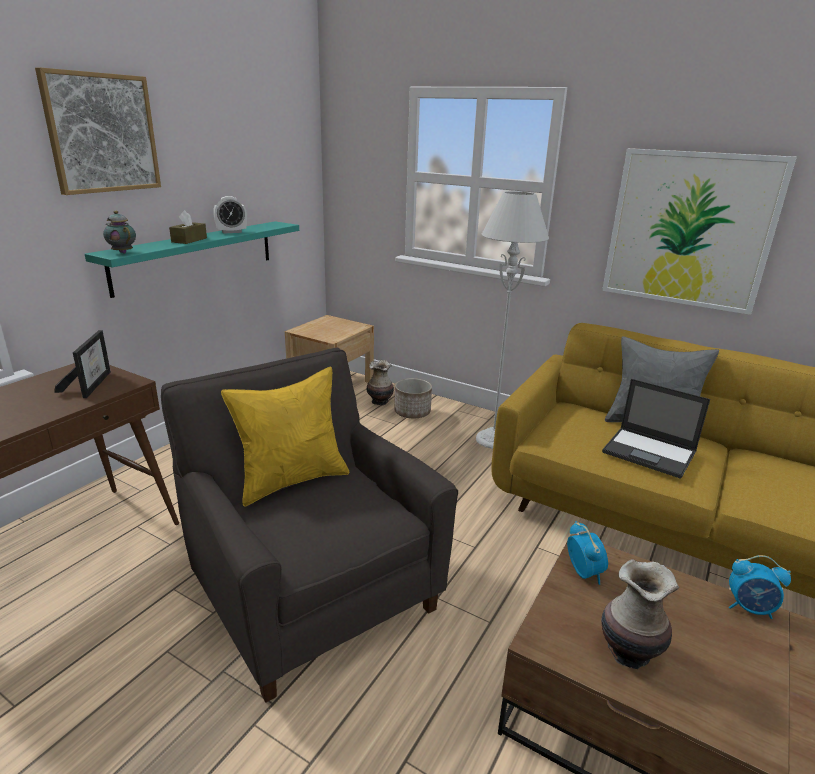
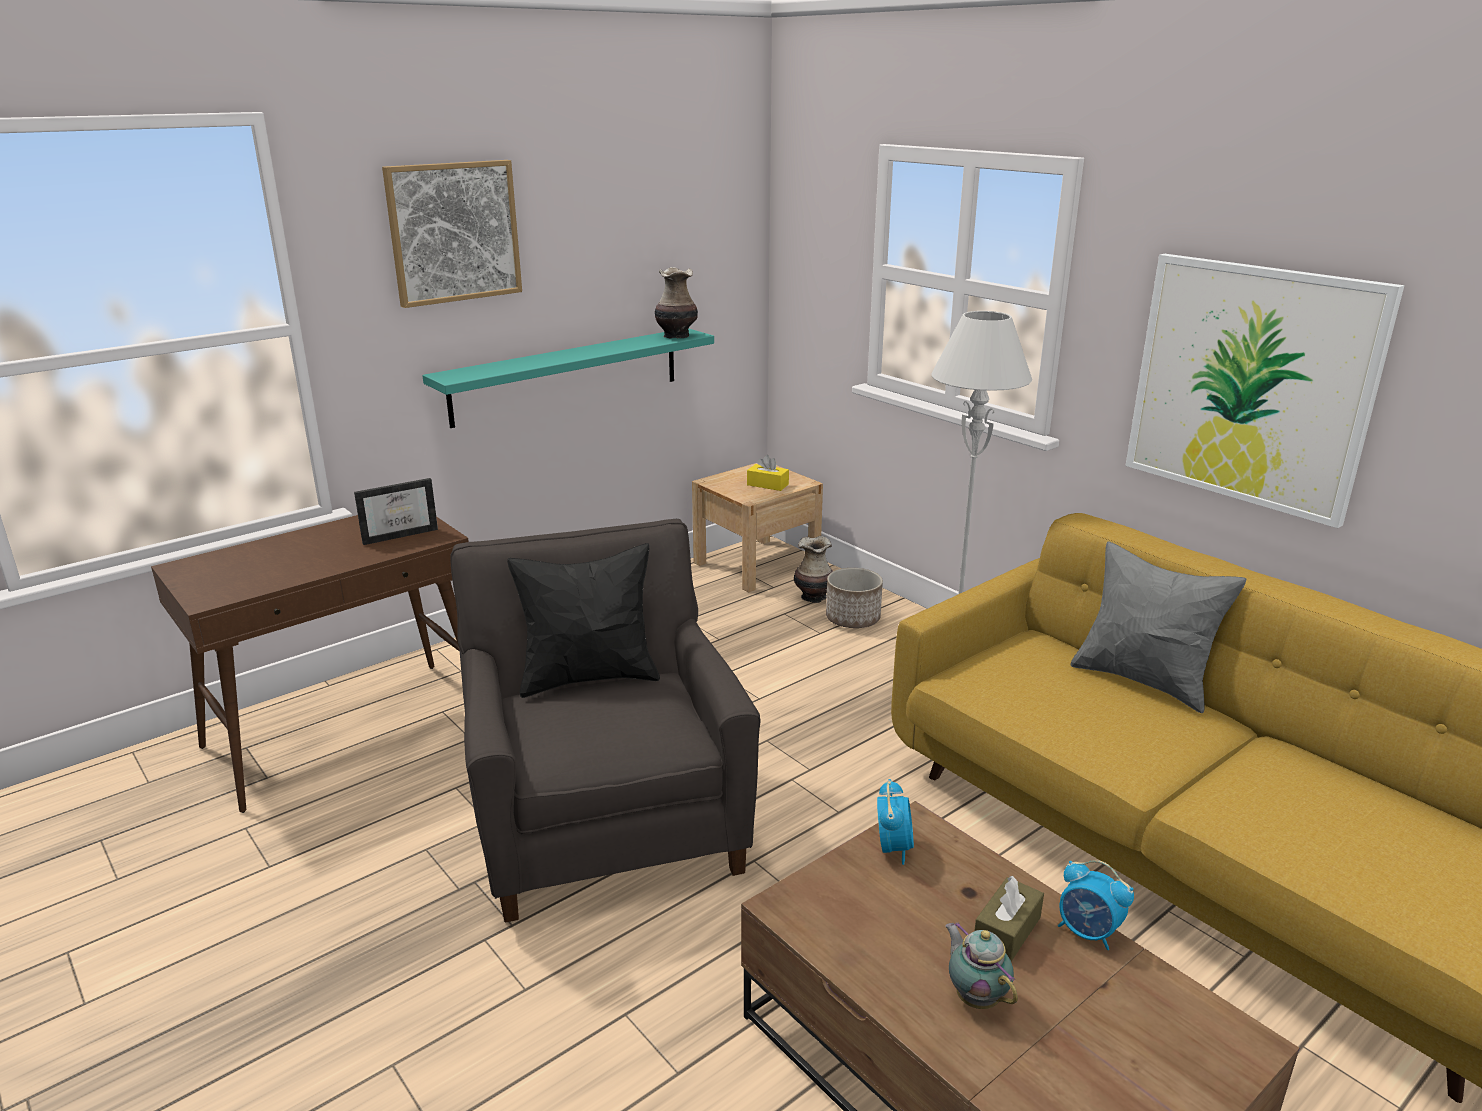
camera: 20 degrees right, 0 degrees up
(91, 384) = (400, 534): picture frame -> picture frame turned 45 degrees clockwise
(122, 252) = (463, 375): teapot -> teapot (975, 996)
(189, 240) = (552, 358): brown tissue box -> brown tissue box (1007, 931)
(231, 232) = (614, 346): alarm clock -> none
(292, 480) = (589, 677): yellow pillow -> black pillow
(338, 329) = (767, 485): none -> yellow tissue box
(628, 651) = (881, 939): vase -> vase (676, 336)
(650, 453) = (1101, 719): laptop -> none

